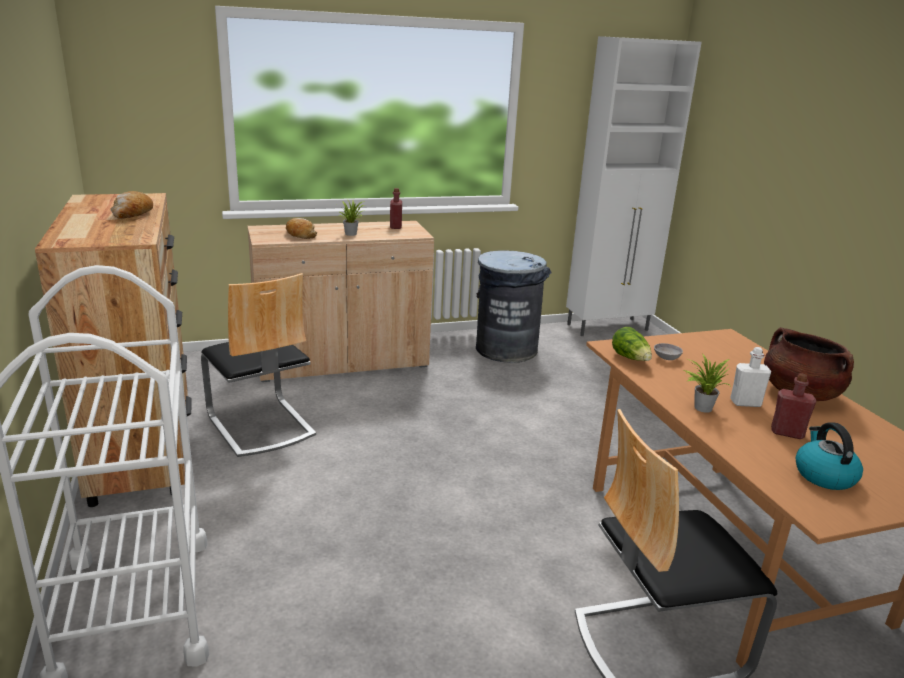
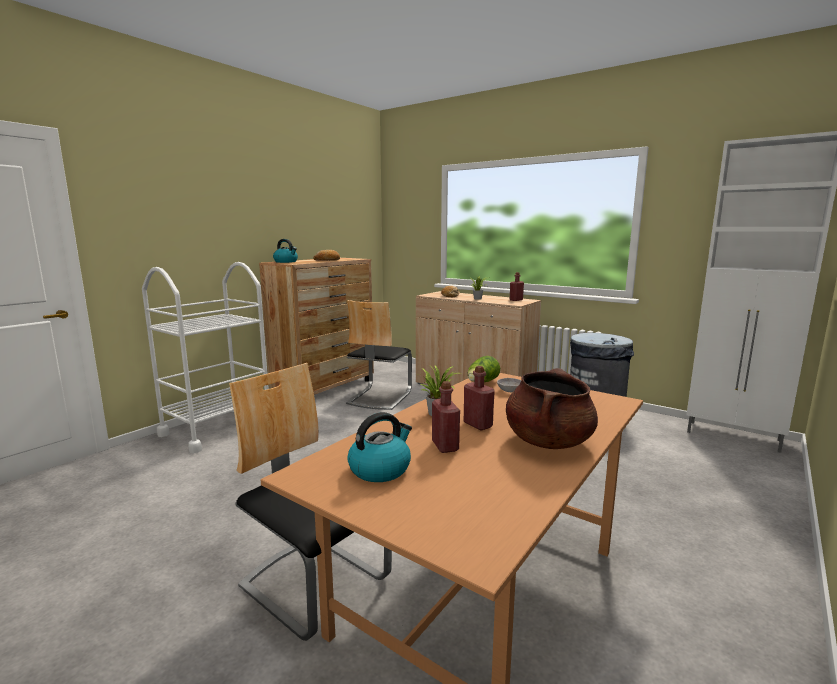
camera: 55 degrees right, 10 degrees down
(84, 235) = (286, 262): none -> kettle
(745, 403) = (478, 425): white bottle -> red bottle

